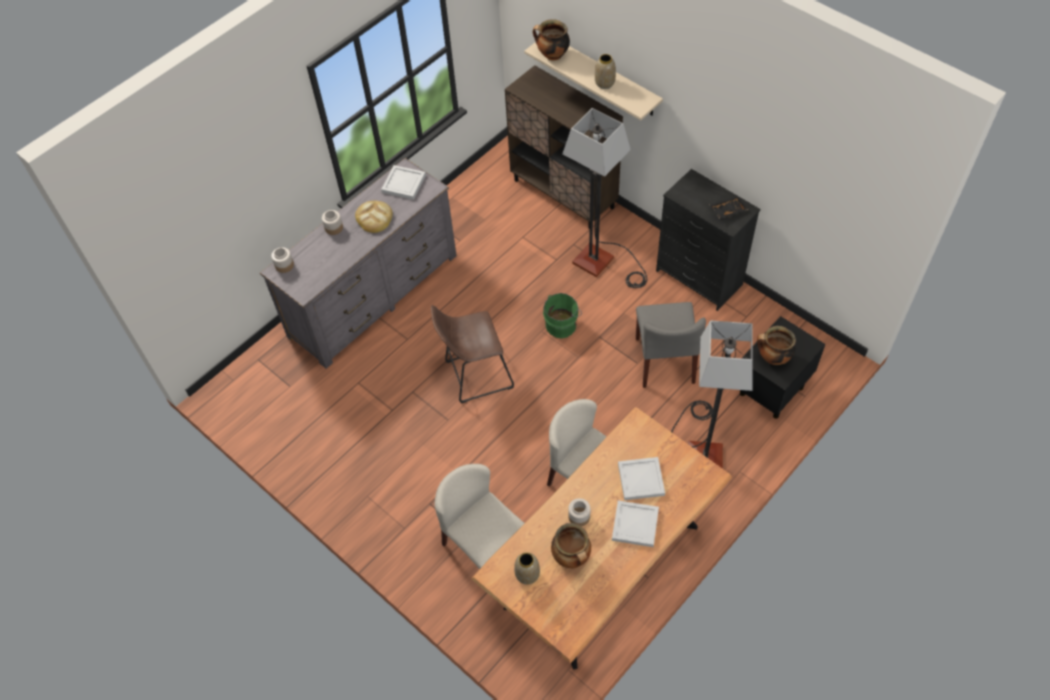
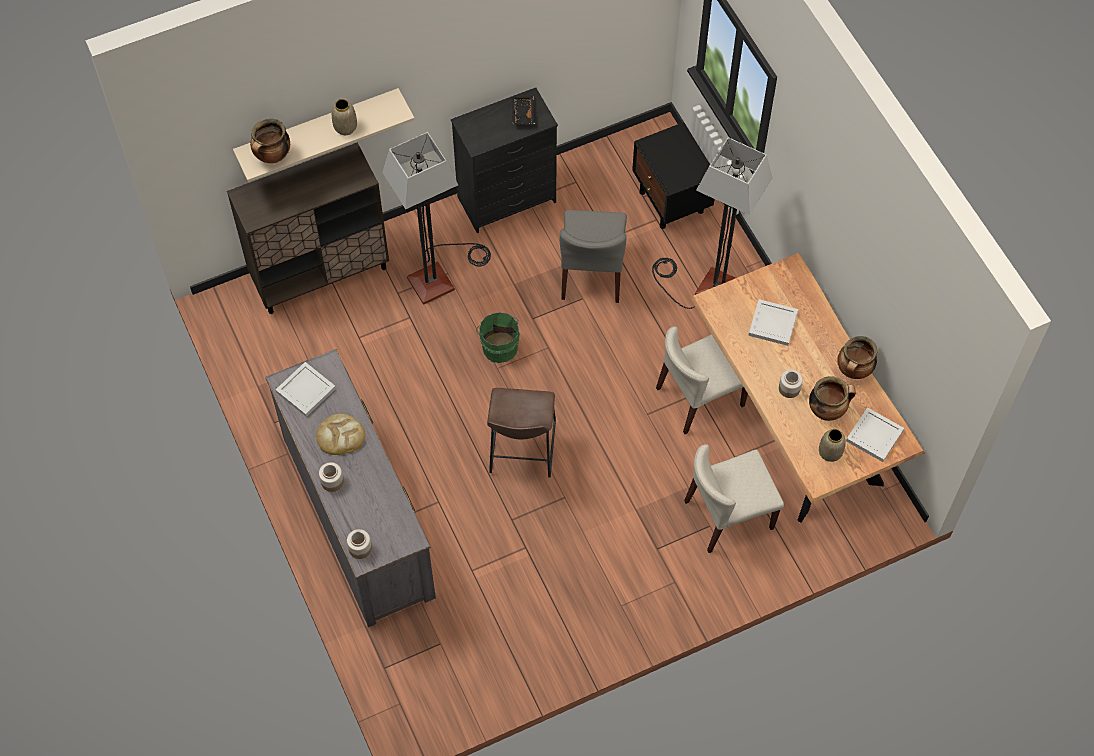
camera: 70 degrees left, 5 degrees up
(634, 524) = (815, 347): white tray -> white tray (873, 436)
(665, 361) = (592, 273): grey chair -> grey chair turned 75 degrees clockwise
(773, 358) = (679, 169): cooking pot -> cooking pot (854, 371)

